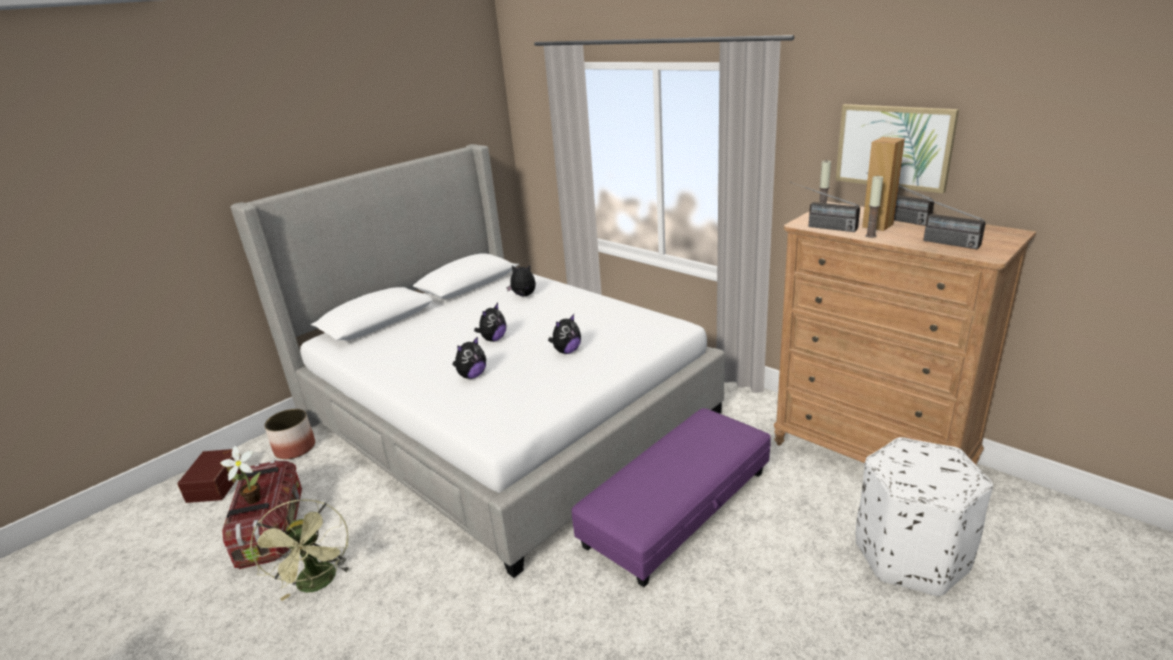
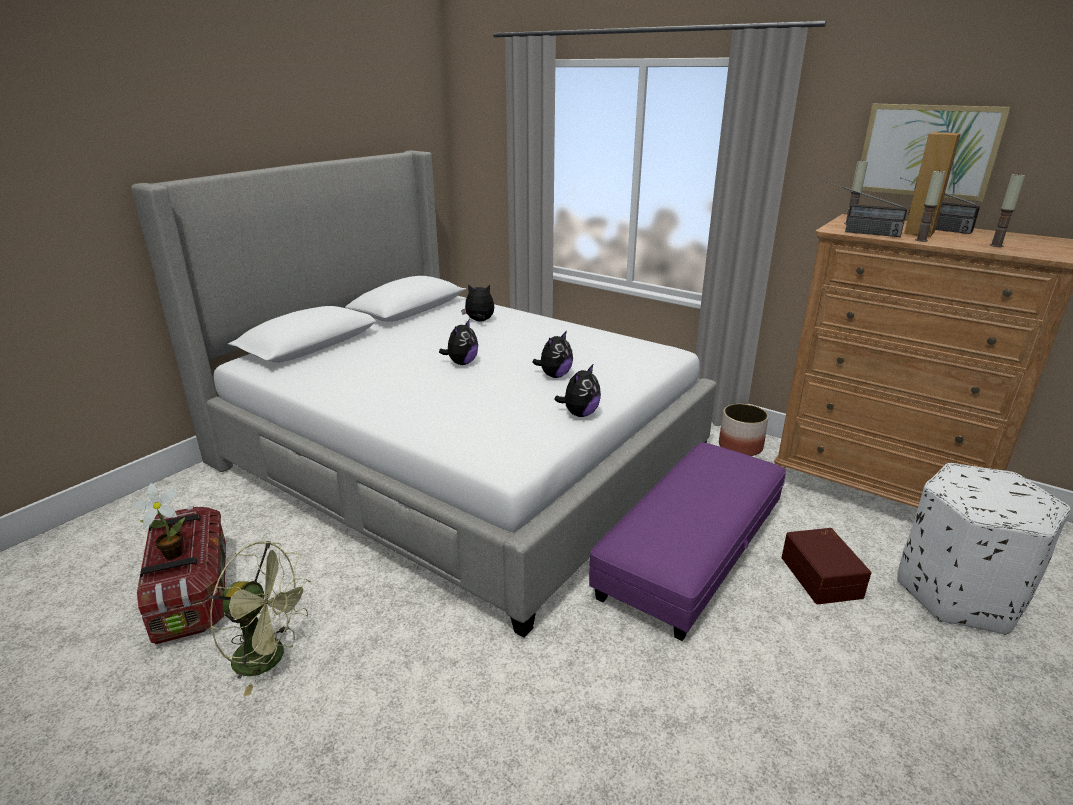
camera: 10 degrees left, 0 degrees up
(217, 484) = (106, 541): brown storage box -> brown storage box (822, 576)
(295, 449) = (204, 497): planter -> planter (740, 447)
(318, 584) = (270, 658): green fan -> green fan turned 45 degrees counterclockwise
(472, 376) = (450, 400): plush toy -> plush toy (579, 414)
(936, 241) = (996, 245): radio -> candle

